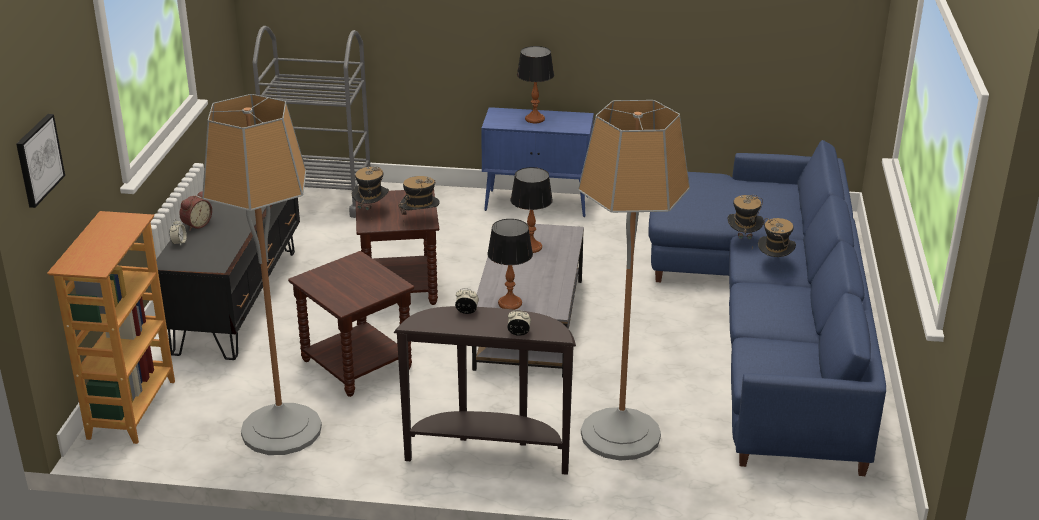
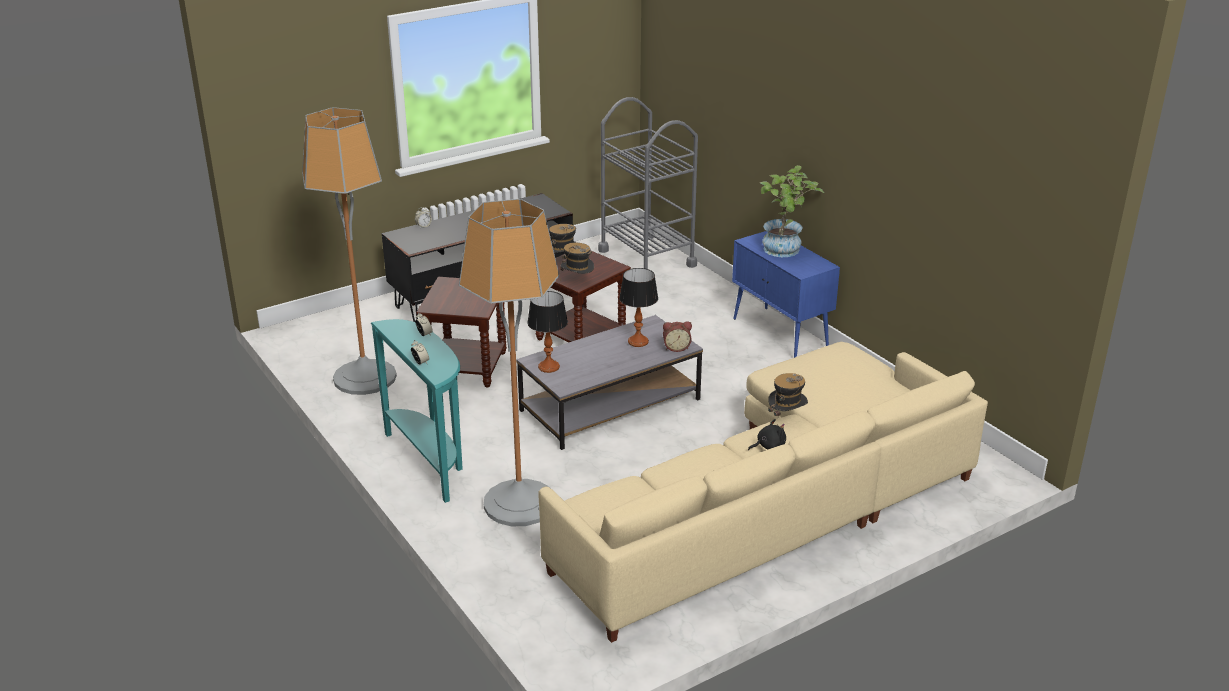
camera: 50 degrees right, 0 degrees up
(38, 160) = (274, 116): picture -> none
(131, 409) = (326, 323): bookcase -> none
(196, 225) = (452, 220): alarm clock -> alarm clock (676, 347)
(488, 454) = (430, 461): brown console table -> turquoise console table
(535, 119) = (784, 251): table lamp -> potted plant
(768, 318) = (777, 504): blue sofa -> beige sofa
(774, 264) = (768, 446): hat -> black plush toy

